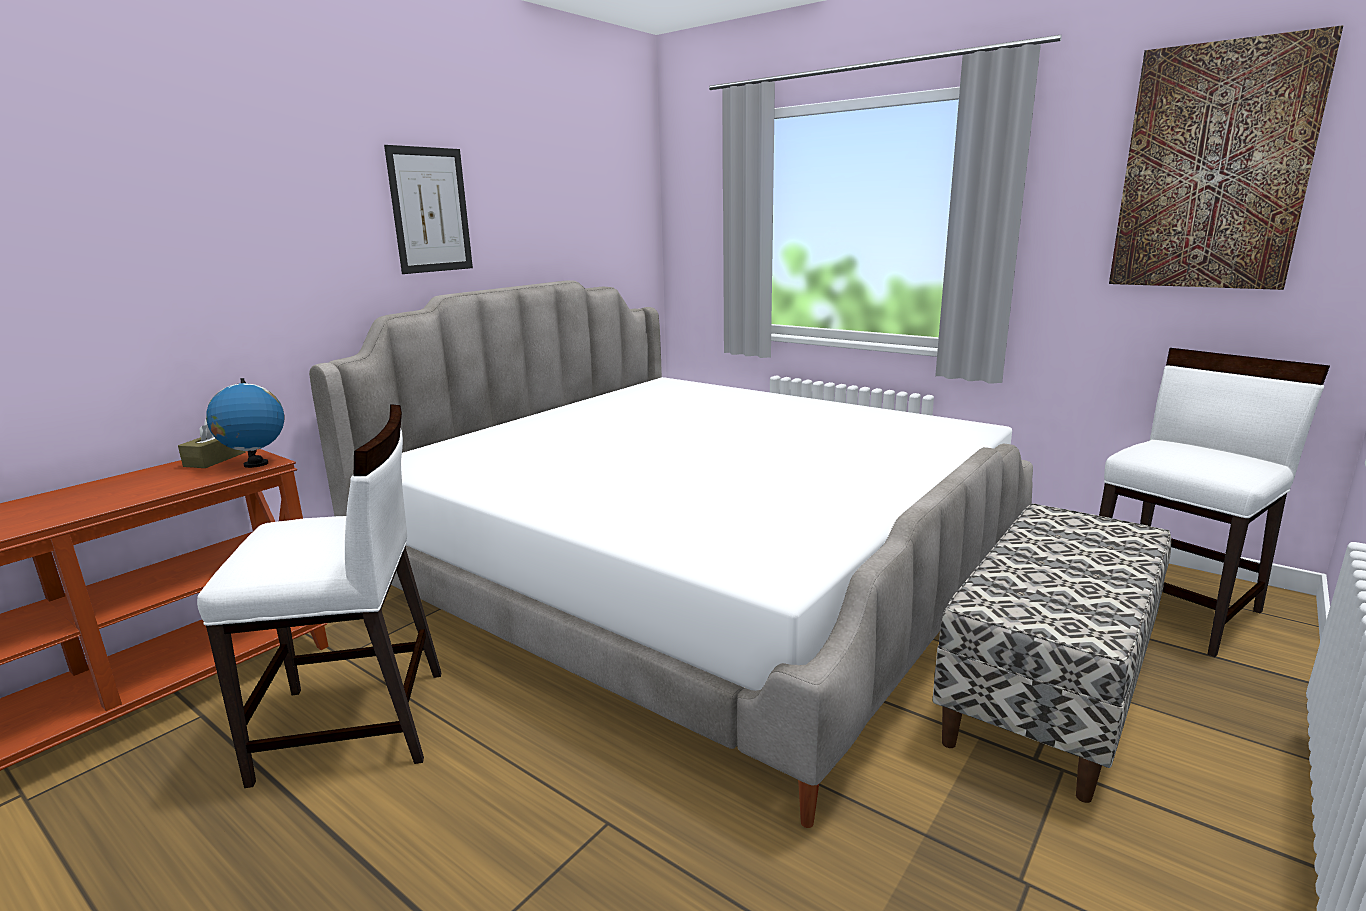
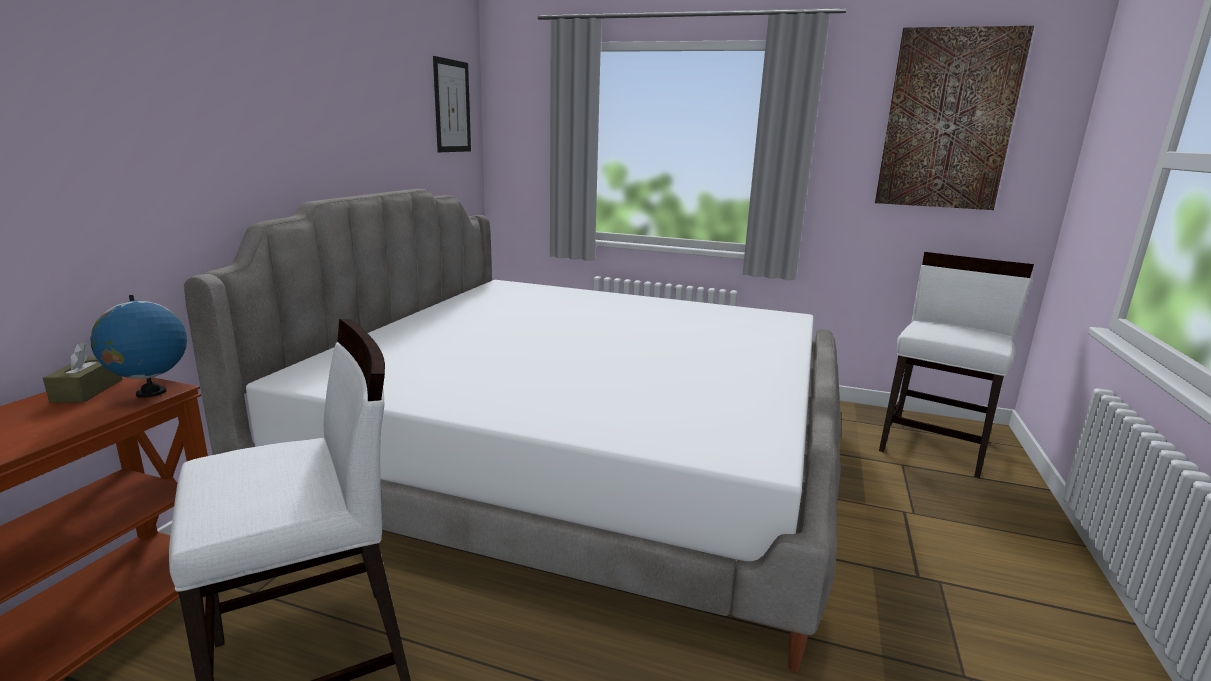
camera: 20 degrees left, 0 degrees up
(430, 210) = (295, 113): picture -> picture (452, 106)
(1048, 690) = (895, 520): bench -> none

